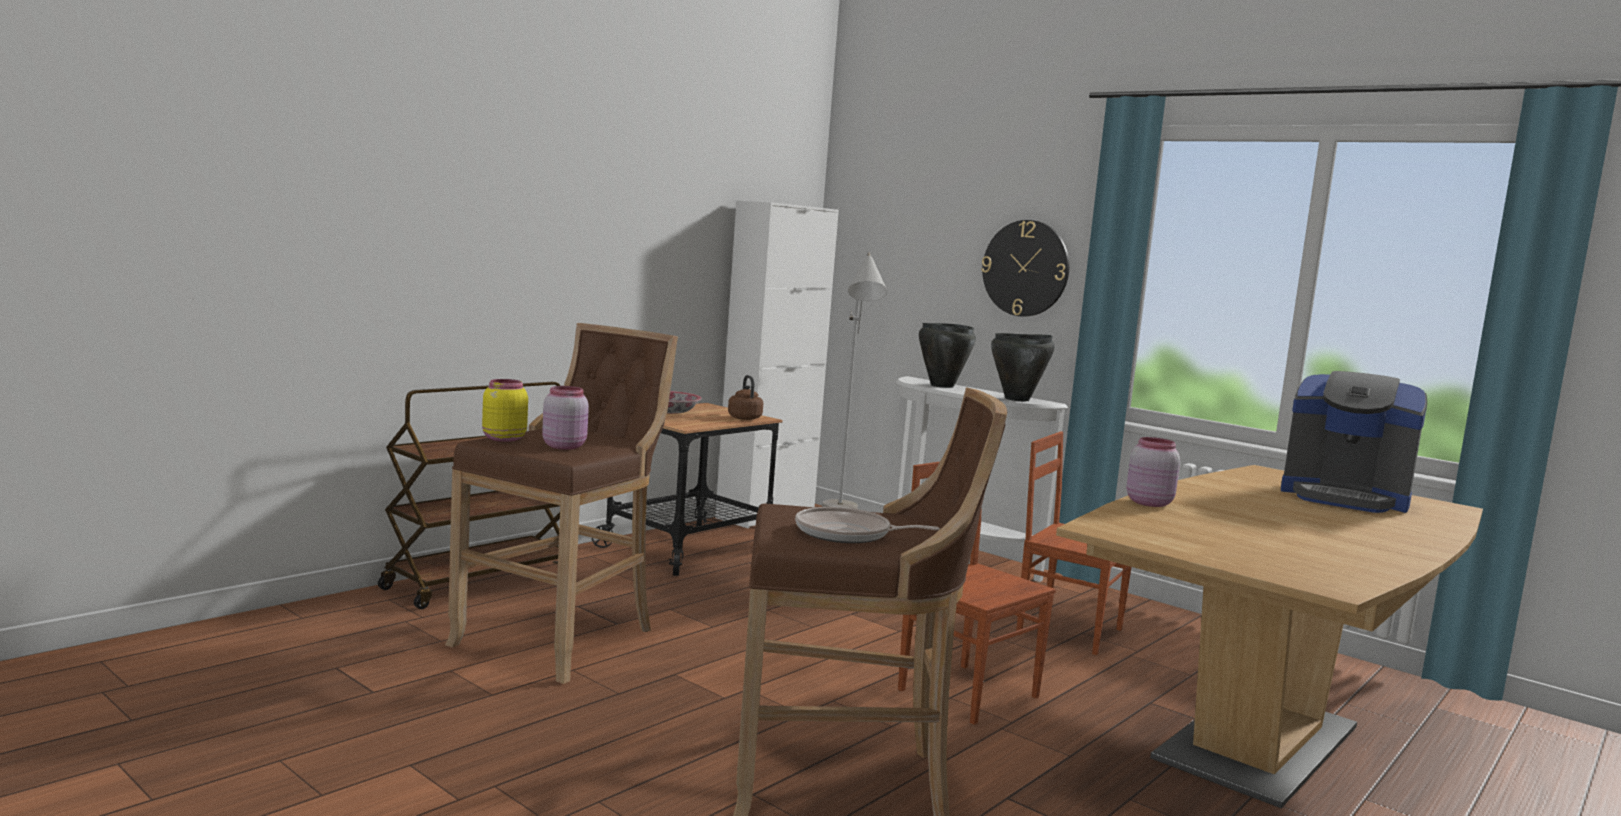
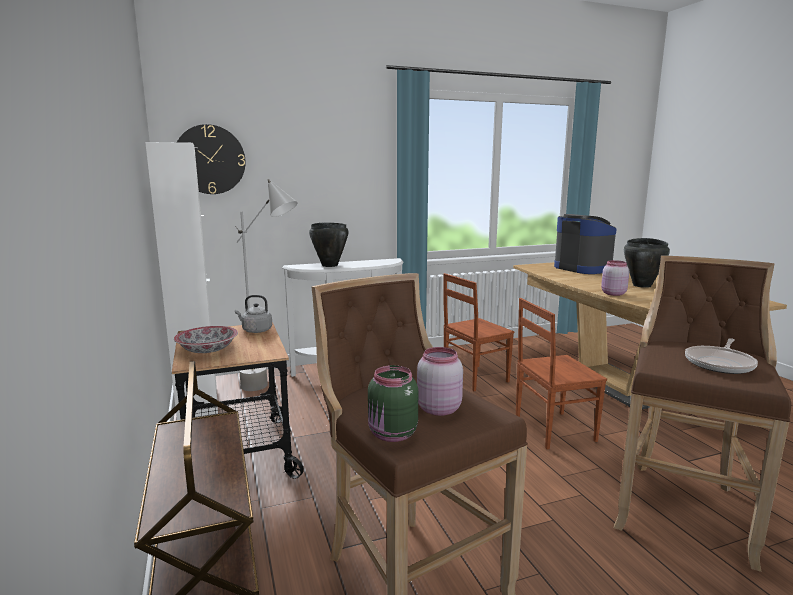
camera: 60 degrees left, 5 degrees up
(502, 438) = (392, 435): yellow jar -> green jar
(744, 418) = (255, 330): brown kettle -> grey kettle
(1017, 399) = (385, 262): black cooking pot -> black cooking pot (642, 285)
(1025, 268) = (345, 179): wall clock -> wall clock (210, 159)
(1344, 498) = (583, 268): coffee machine -> coffee machine turned 90 degrees counterclockwise

